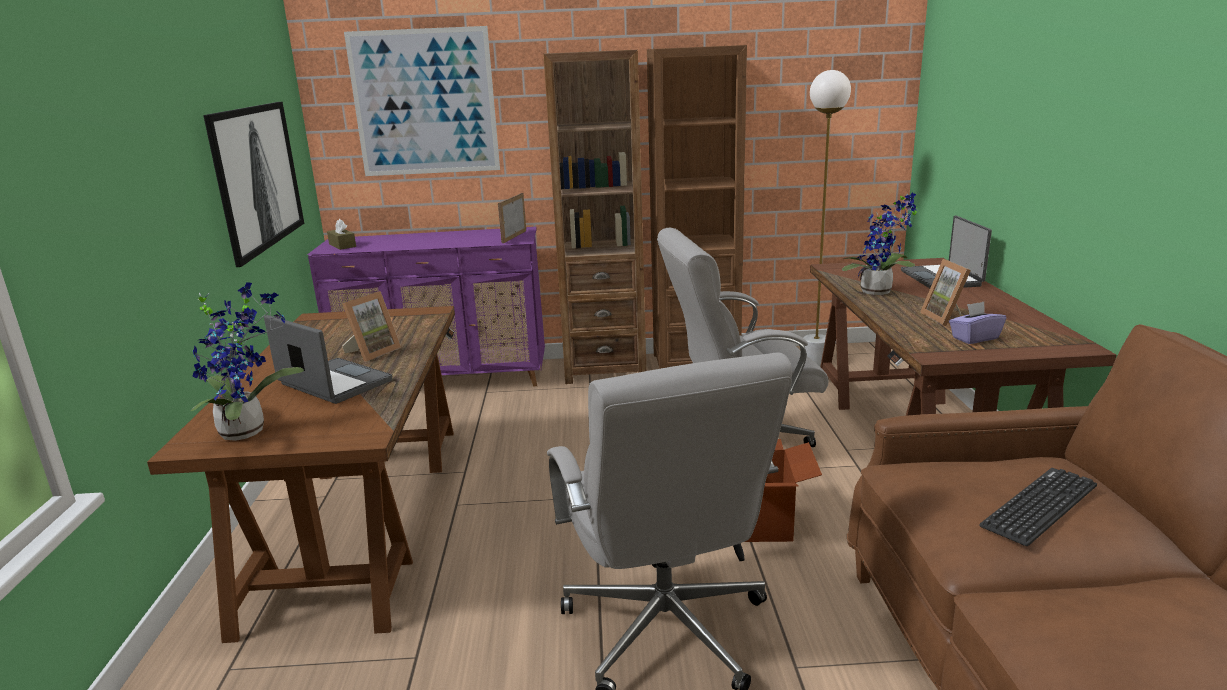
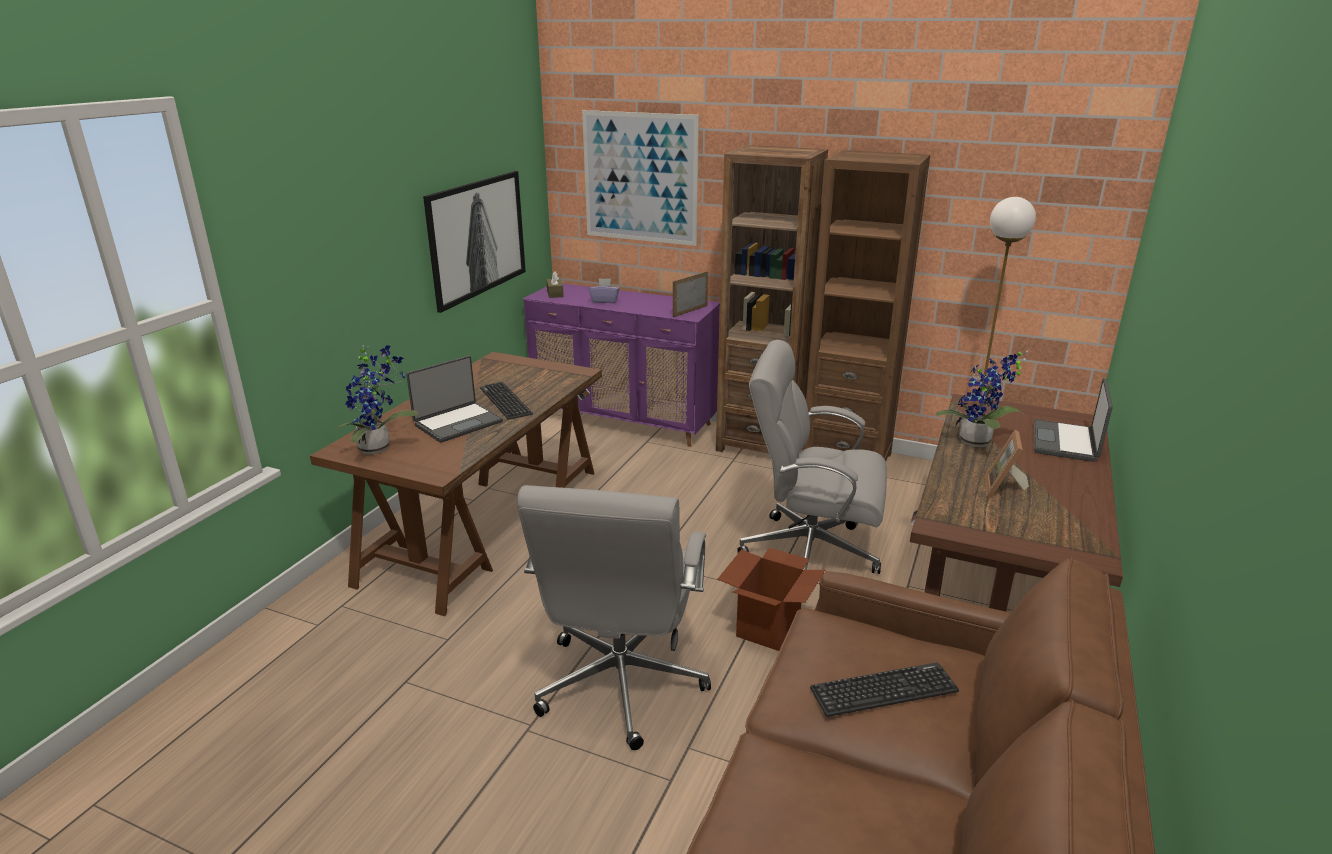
camera: 25 degrees right, 5 degrees up
(333, 383) = (457, 423): laptop -> laptop turned 75 degrees clockwise
(372, 352) = (505, 401): picture frame -> keyboard
(974, 338) = (1000, 518): purple tissue box -> purple tissue box (605, 301)

